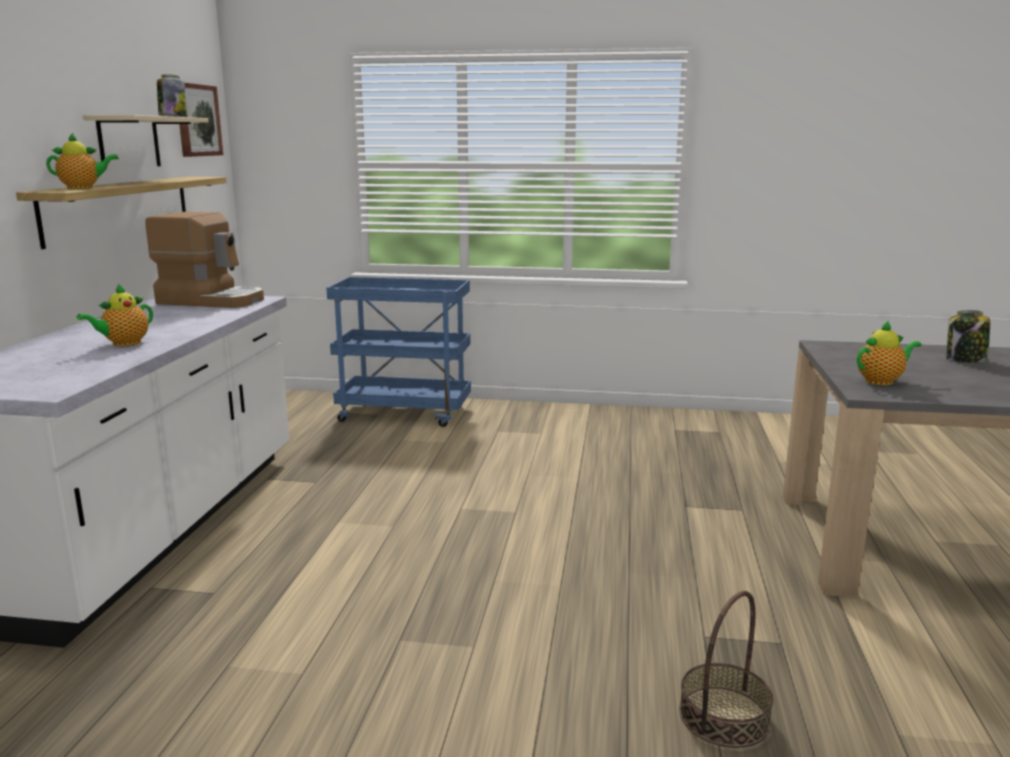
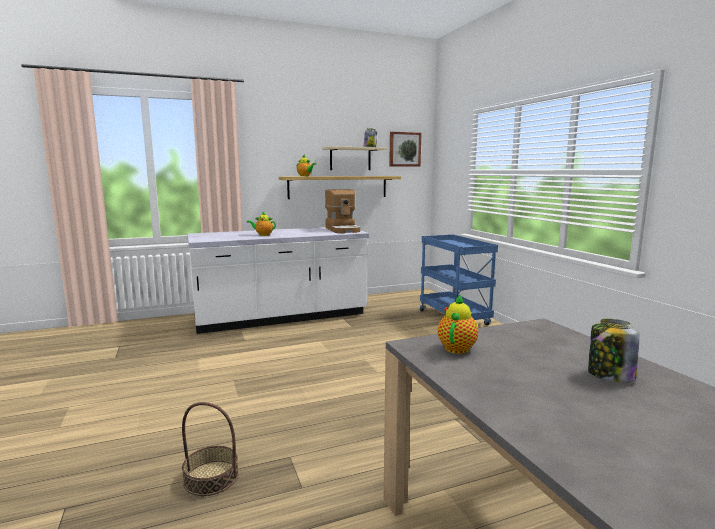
camera: 60 degrees right, 5 degrees down
(881, 381) = (457, 348): teapot -> teapot turned 105 degrees counterclockwise

